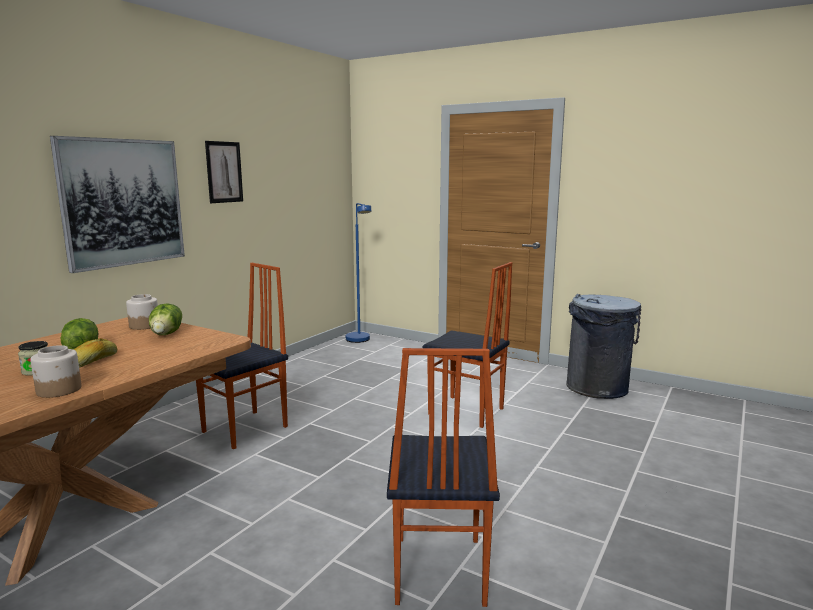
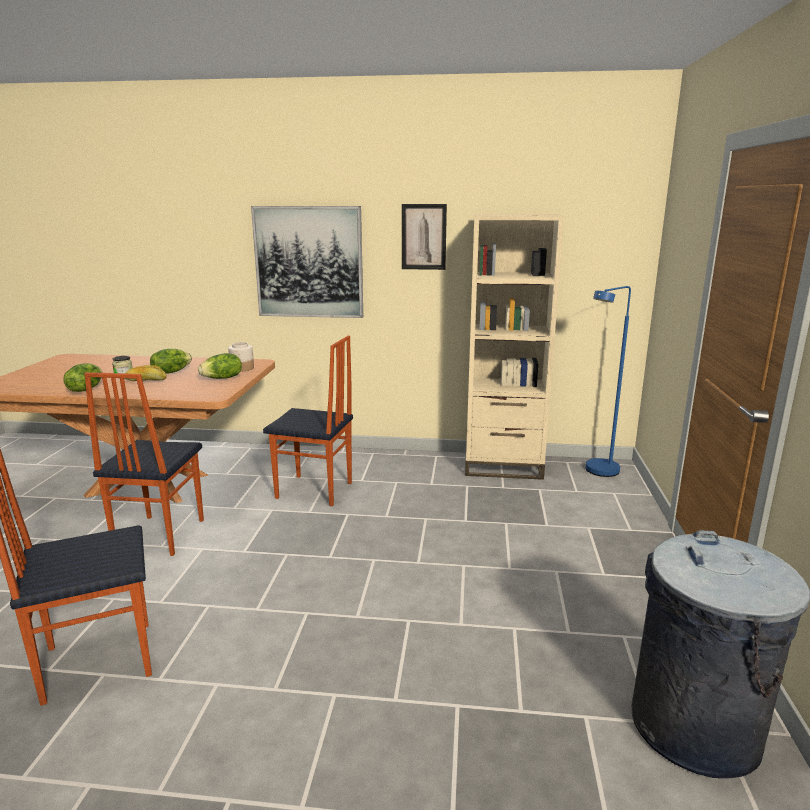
camera: 65 degrees right, 5 degrees up
(59, 390) = (85, 389): jar -> lettuce
(312, 359) = (503, 466): none -> beige bookcase
(466, 412) = (455, 601): chair -> chair (158, 535)

